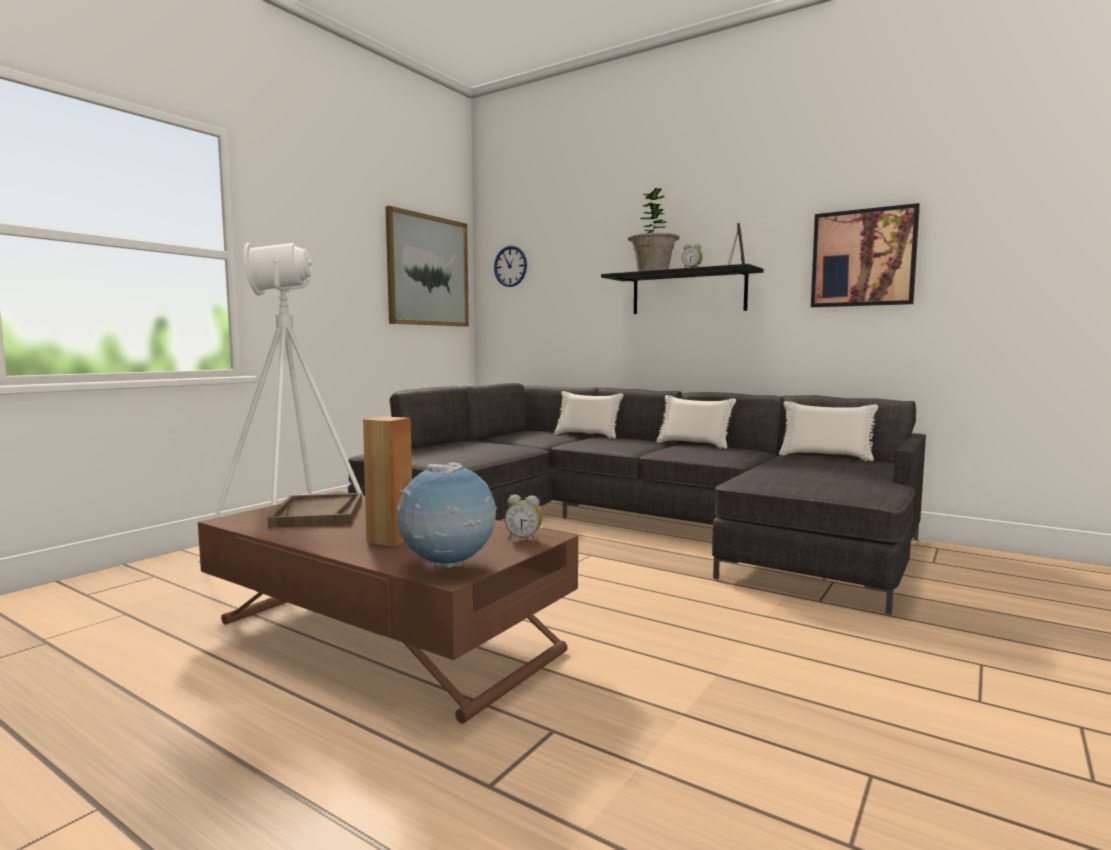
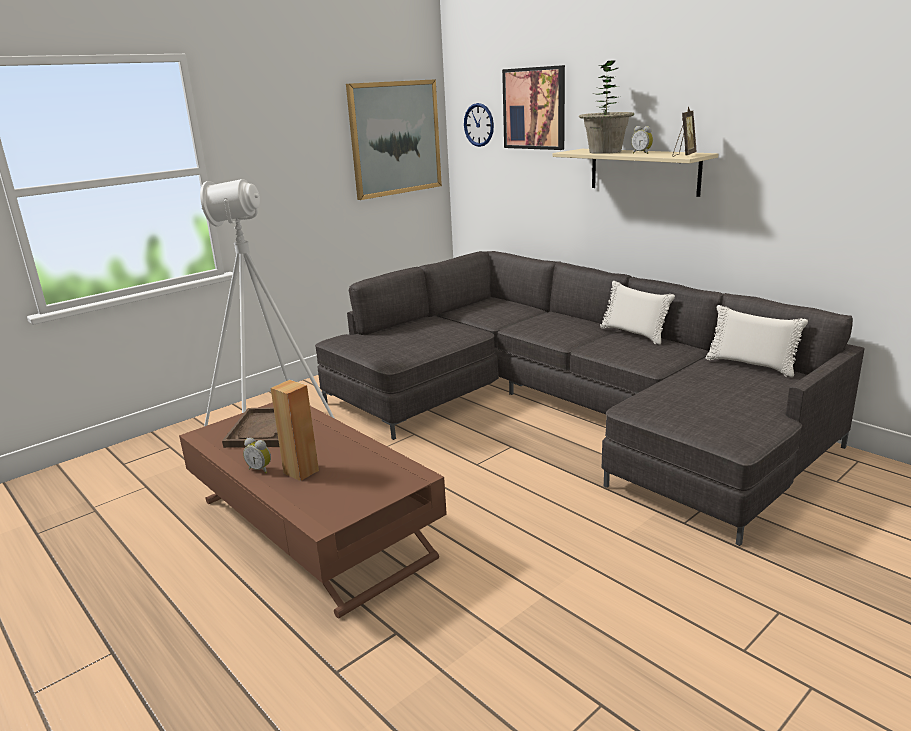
camera: 15 degrees right, 15 degrees up
(448, 566) = (327, 511): globe -> none
(524, 539) = (399, 479): alarm clock -> alarm clock (260, 469)
(587, 436) = (542, 311): white pillow -> none
(688, 293) = (644, 171): black shelf -> beige shelf
(863, 258) = (820, 152): picture -> picture (534, 108)

